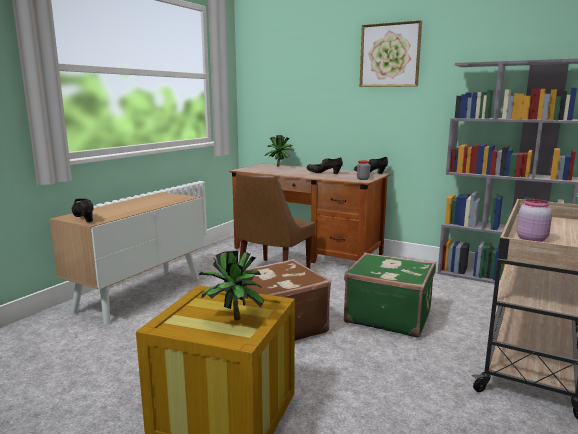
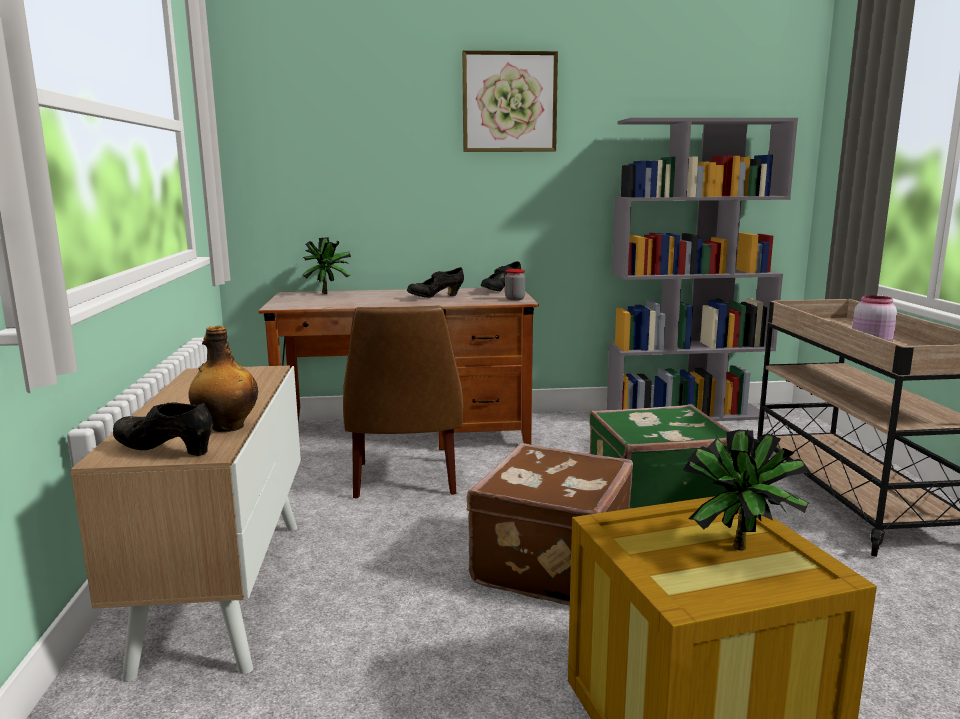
camera: 35 degrees left, 0 degrees up
(119, 215) = (226, 427): none -> bottle

